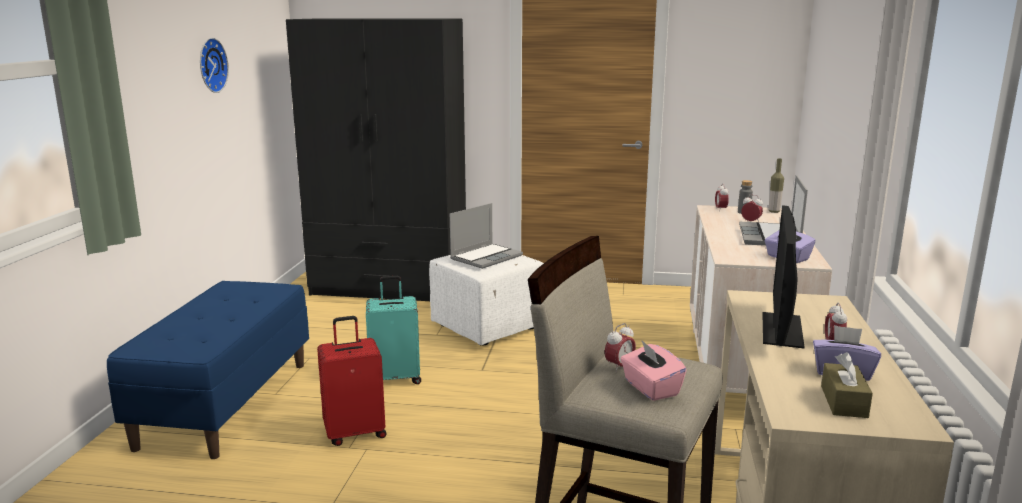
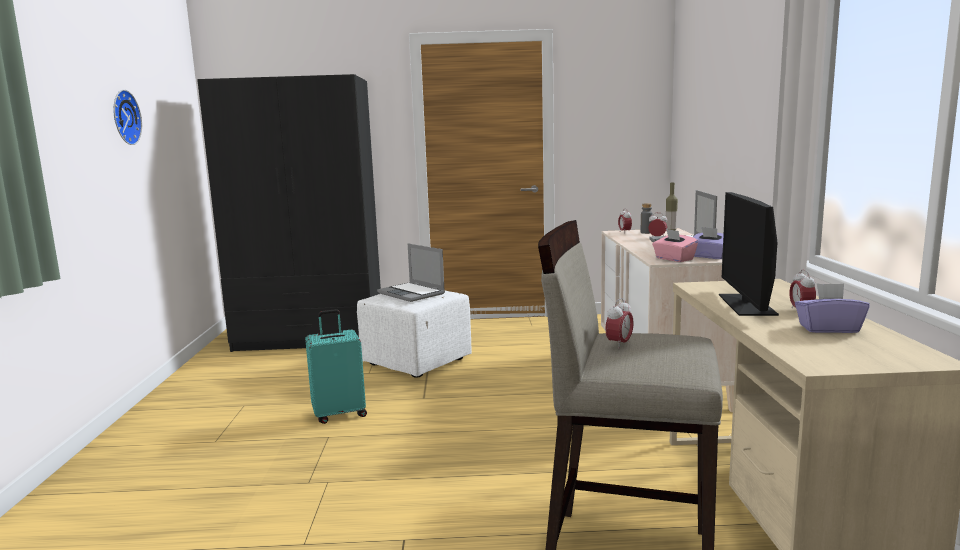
camera: 10 degrees left, 5 degrees down
(225, 403) = (161, 456): blue bench -> none
(355, 433) = (311, 468): red suitcase -> none
(486, 257) = (412, 293): laptop -> laptop turned 105 degrees clockwise
(650, 388) = (663, 357): pink tissue box -> pink tissue box (674, 259)
(844, 401) = (851, 349): brown tissue box -> none

